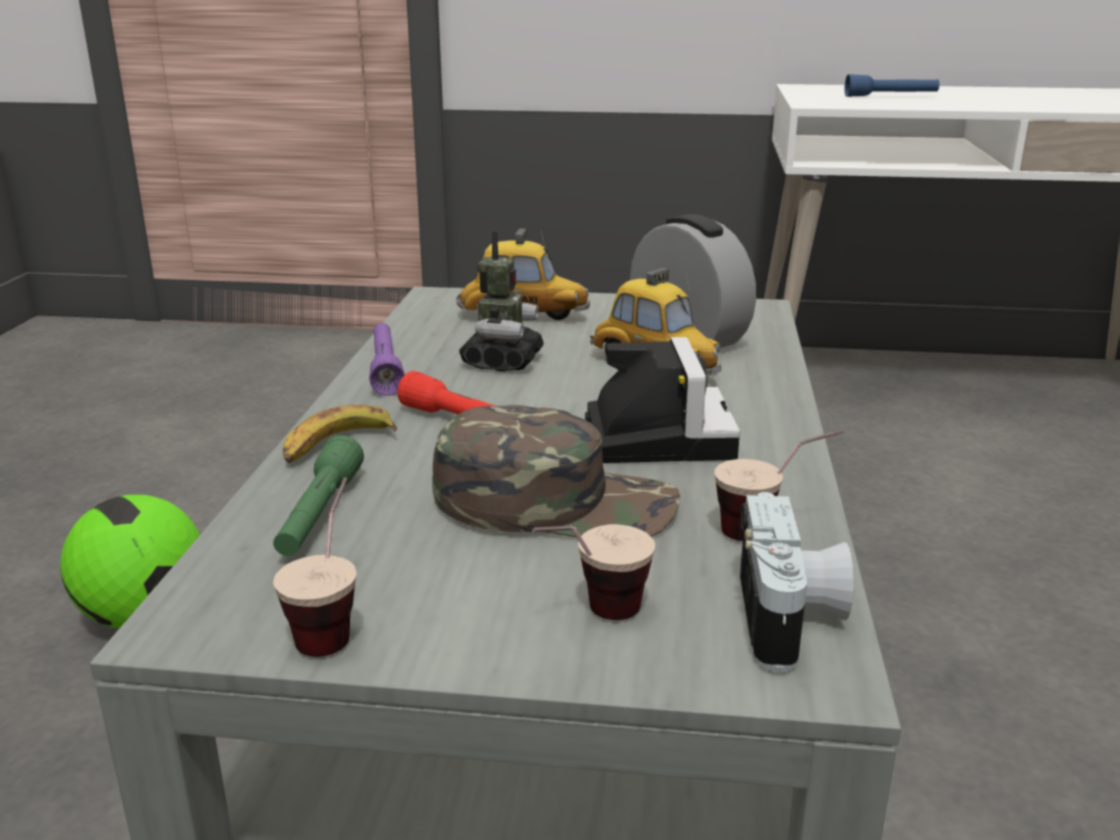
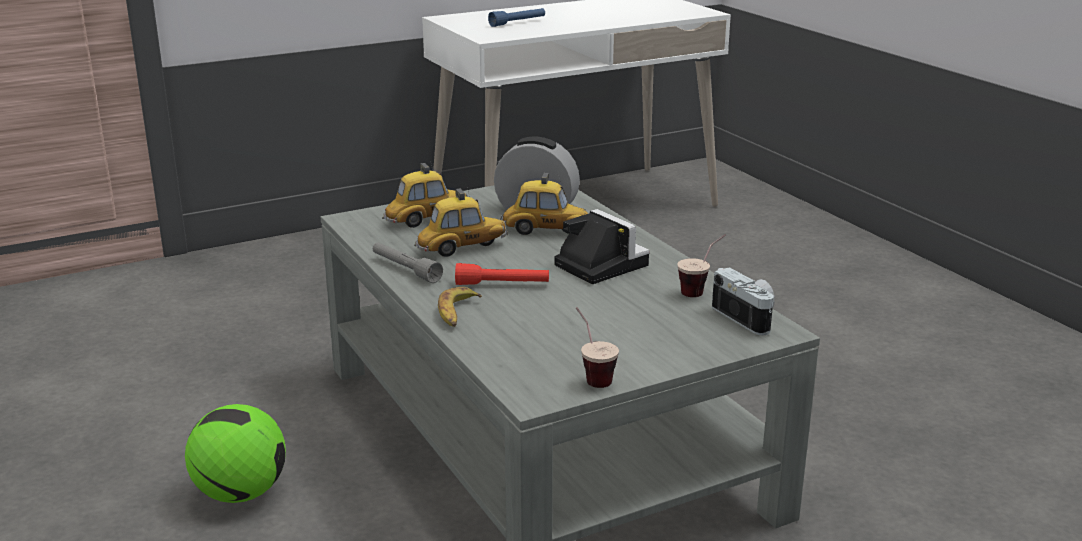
camera: 35 degrees left, 0 degrees up
(319, 515) = (509, 343): green flashlight -> none
(385, 369) = (405, 269): purple flashlight -> grey flashlight
(502, 361) = (462, 248): toy robot -> toy car
(555, 501) = (601, 305): green cap -> none
(590, 618) = (682, 341): cup -> none

